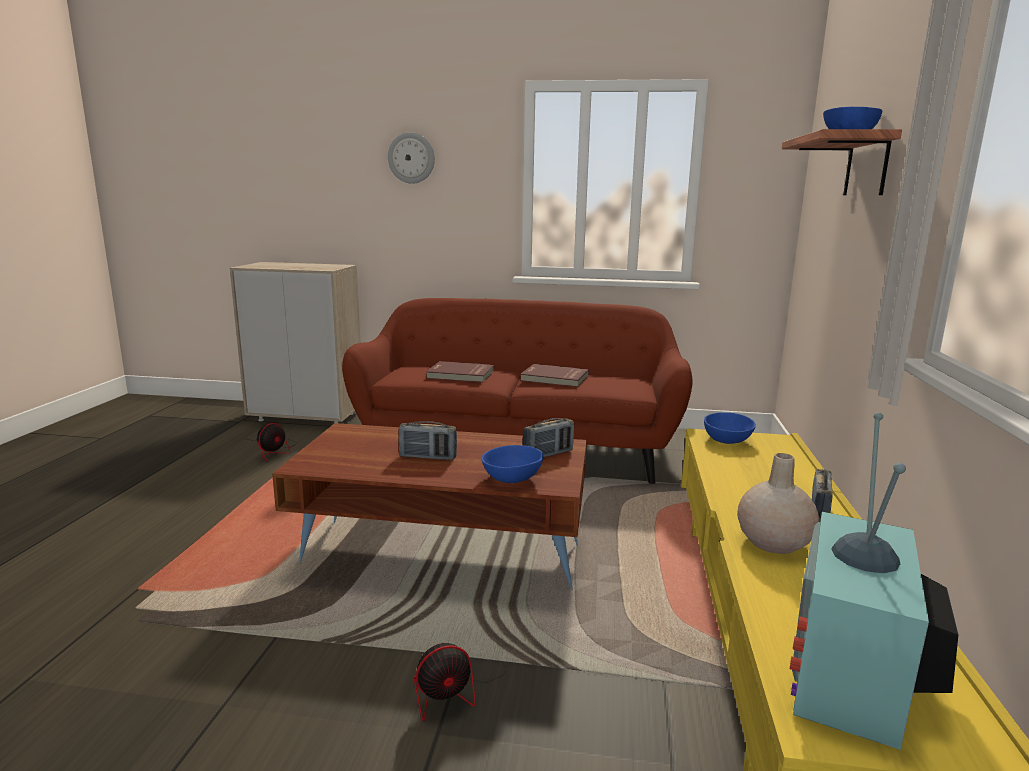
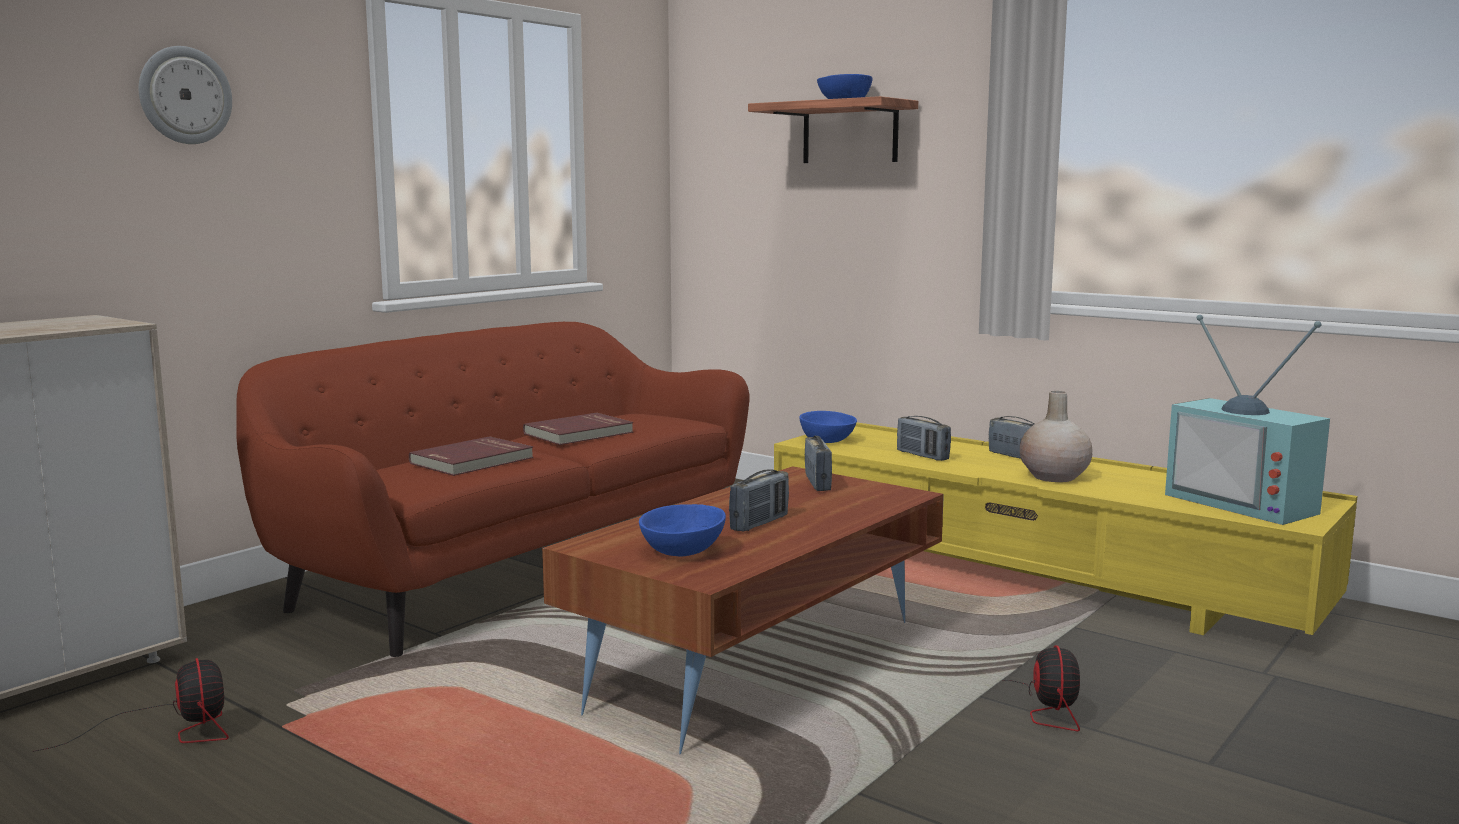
camera: 60 degrees left, 5 degrees down
(513, 478) = (870, 504): blue bowl -> blue bowl (683, 551)
(744, 478) = (922, 456): none -> radio

